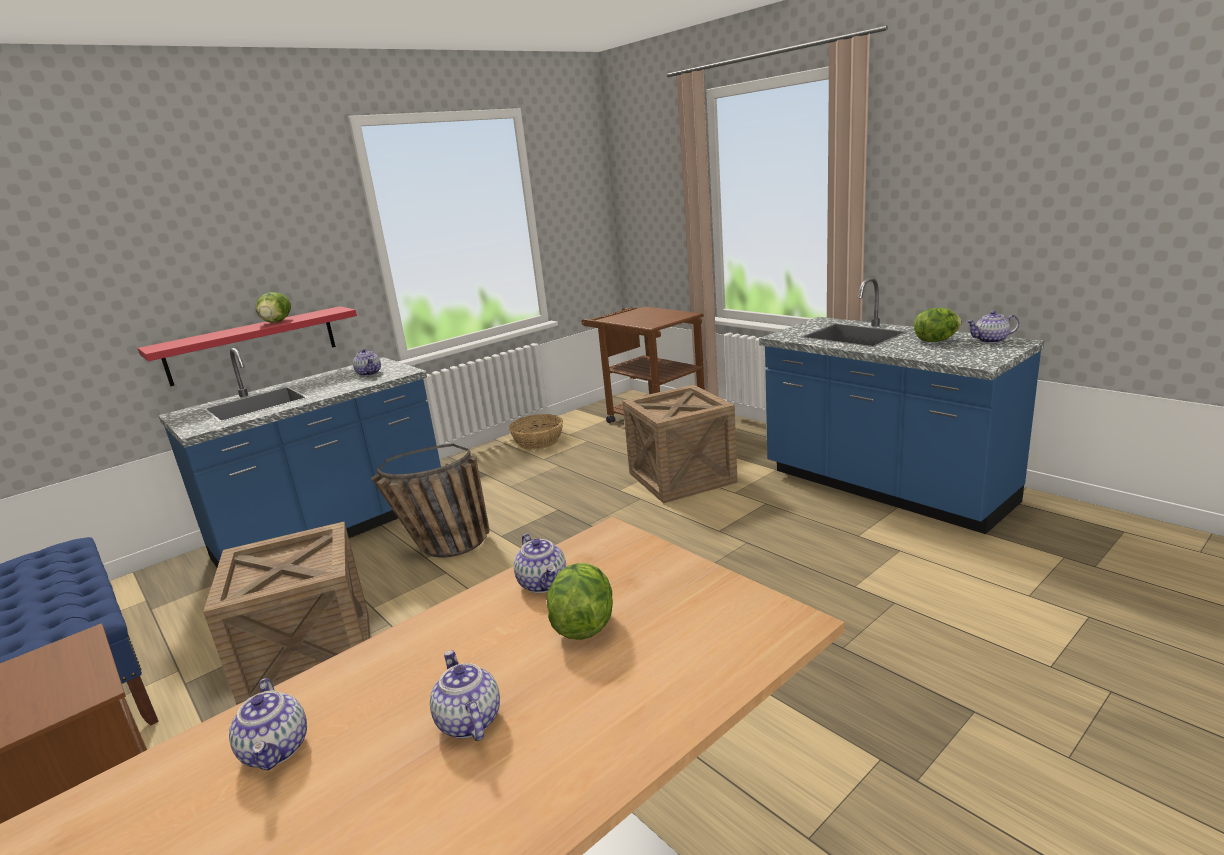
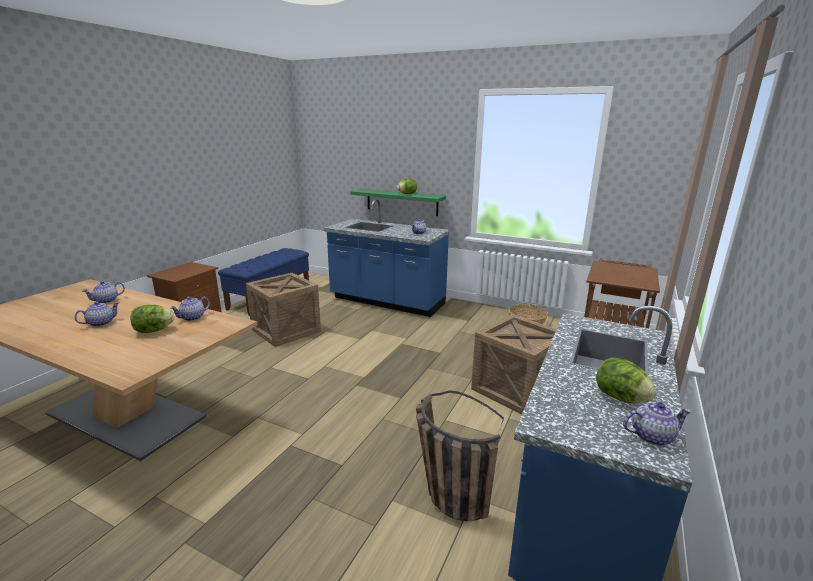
camera: 65 degrees right, 0 degrees up
(252, 345) = (401, 202): red shelf -> green shelf
(441, 549) = (380, 331): basket -> basket (446, 493)
(990, 340) = (652, 436): teapot -> teapot turned 105 degrees clockwise

